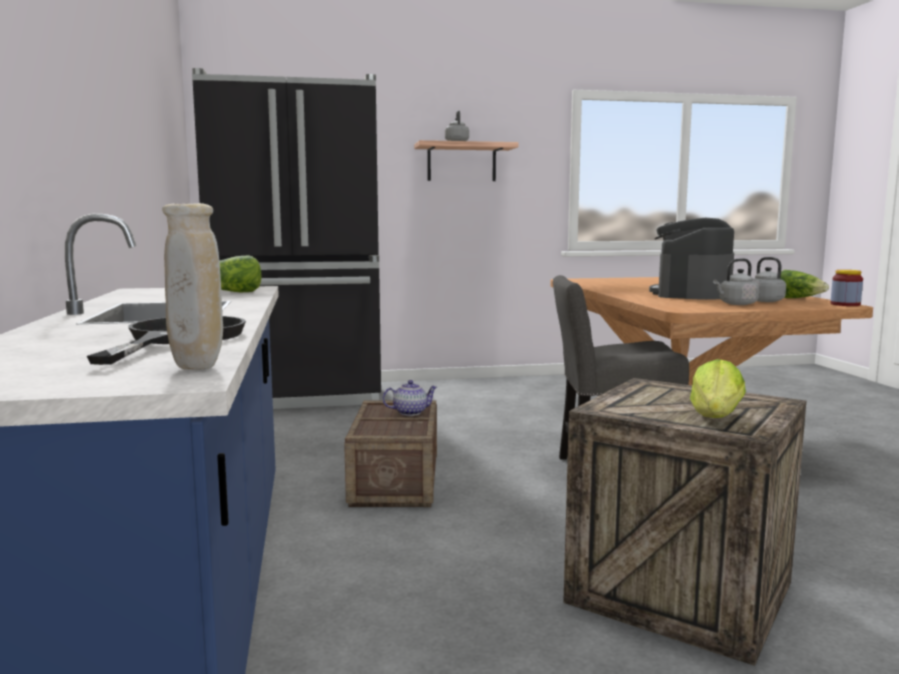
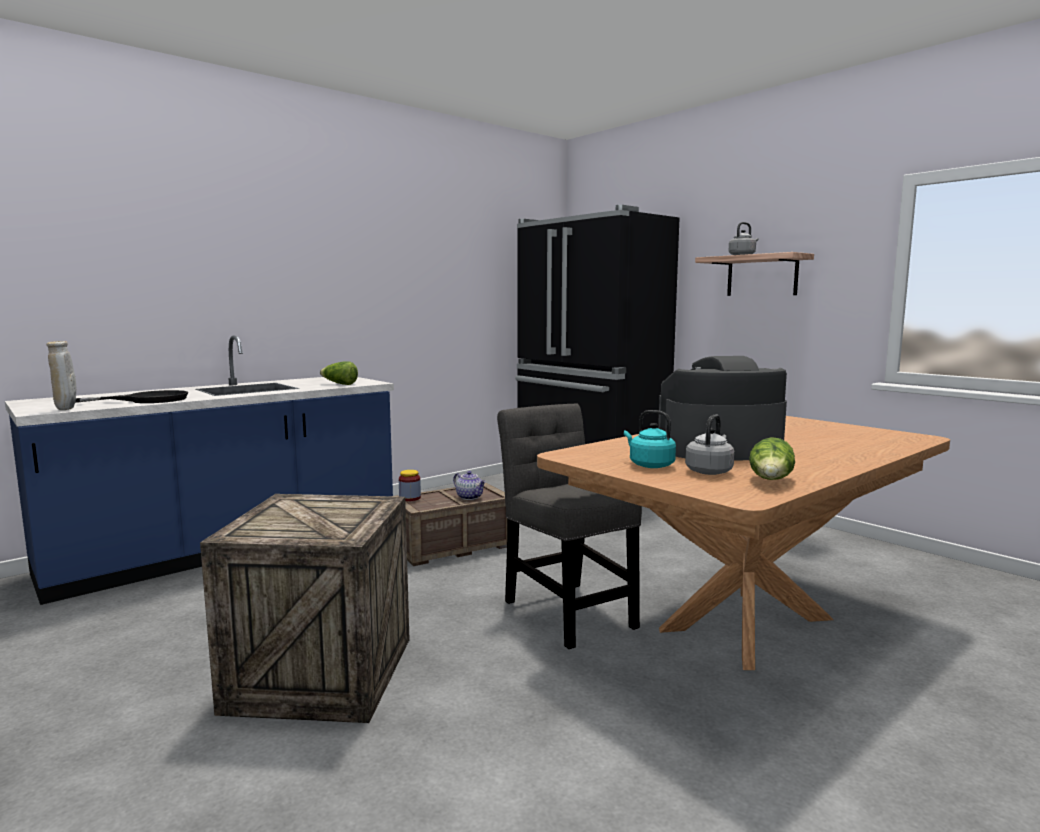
camera: 60 degrees right, 0 degrees up
(715, 417) = (274, 524): lettuce -> none
(736, 304) = (649, 465): grey kettle -> turquoise kettle
(845, 304) = (751, 498): jar -> jar (410, 498)

